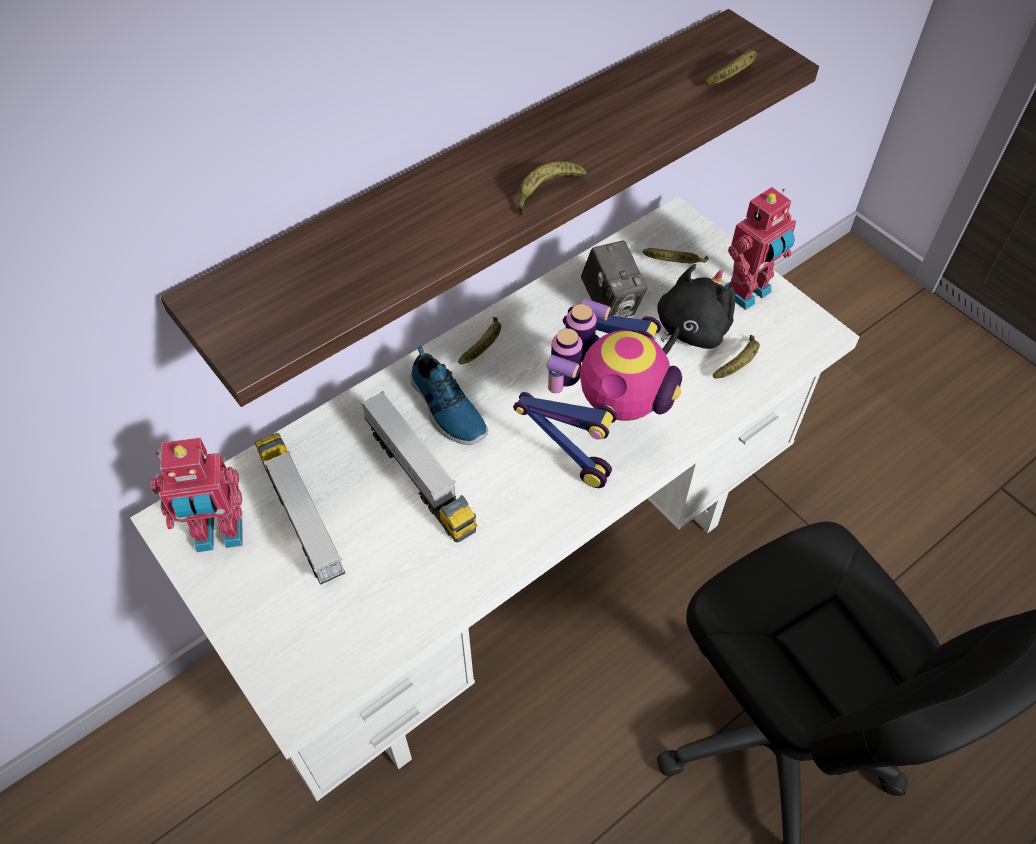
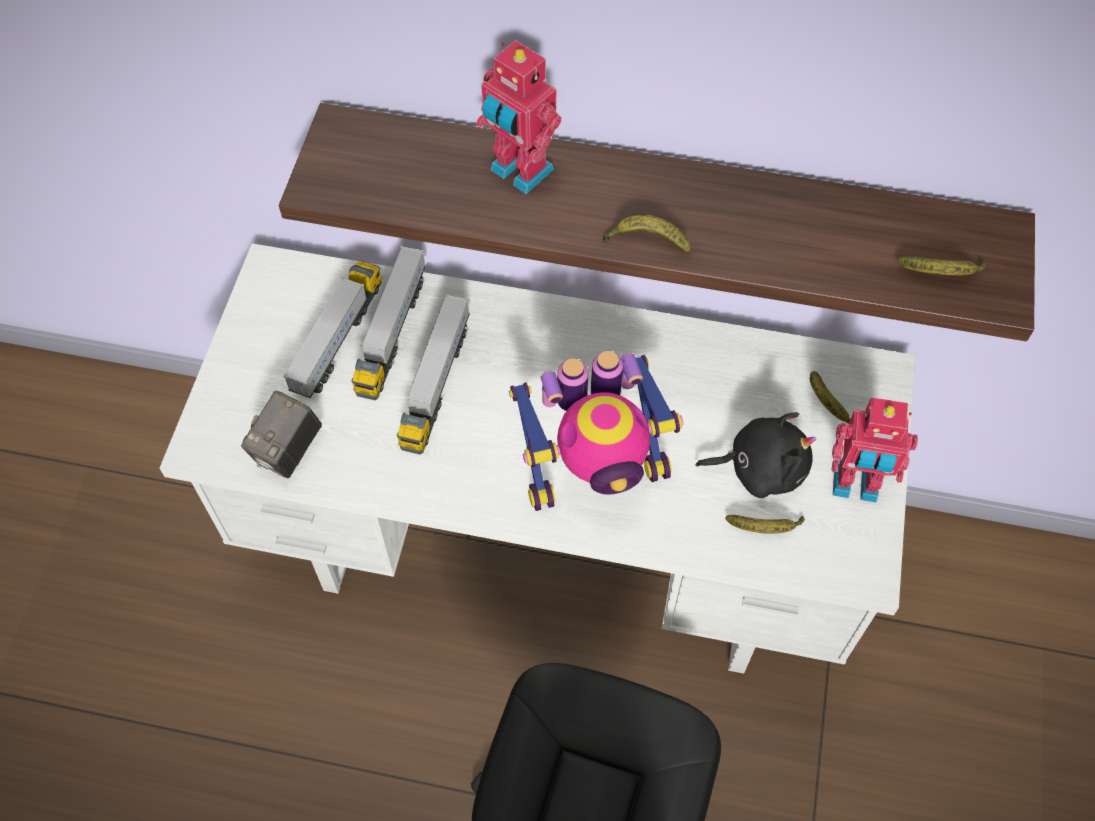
camera: 50 degrees right, 5 degrees up
(219, 535) = (282, 303): toy robot -> toy robot (519, 172)
(339, 475) = (392, 333): none -> toy truck
(446, 409) = (512, 354): shoe -> none
(484, 346) = (597, 334): banana -> none
(611, 303) = (732, 389): camera -> camera (289, 451)

